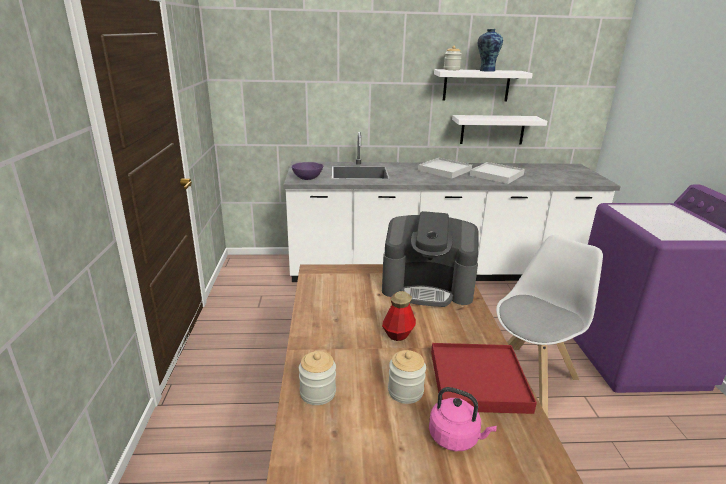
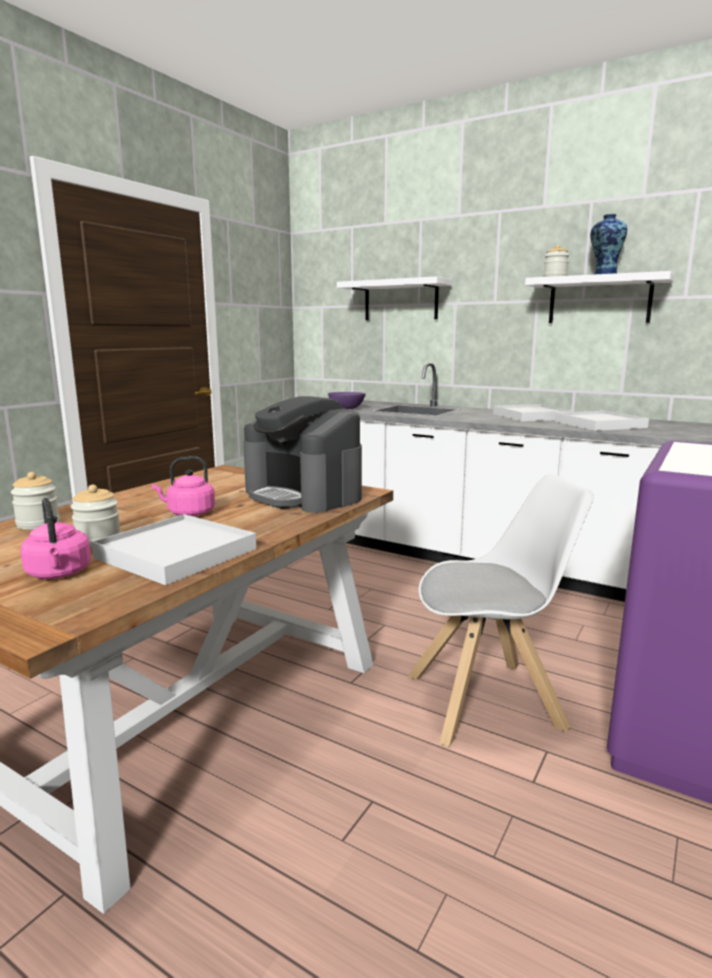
camera: 35 degrees right, 10 degrees down
(398, 334) = (188, 513): bottle -> pink kettle
(478, 381) = (176, 553): red tray -> white tray
(492, 129) = (627, 366): white shelf -> white shelf (400, 300)

